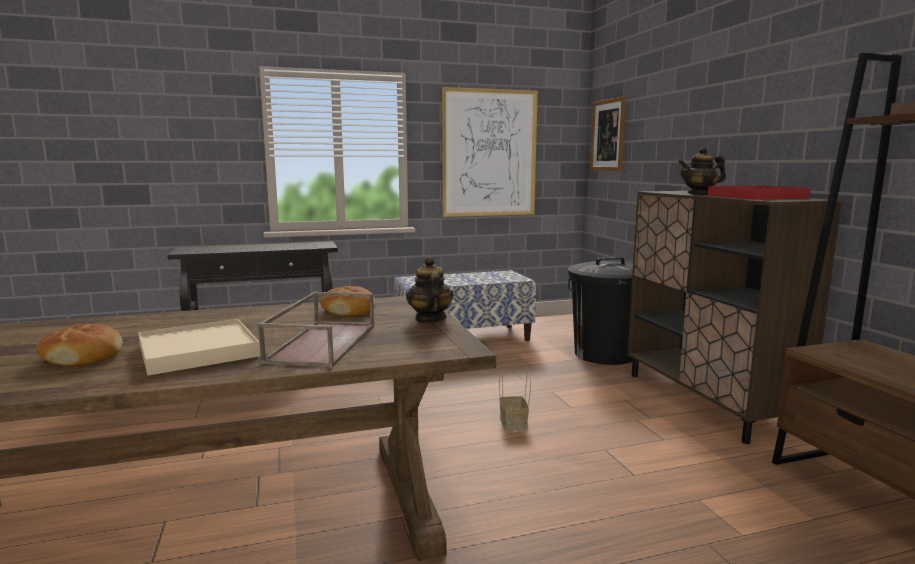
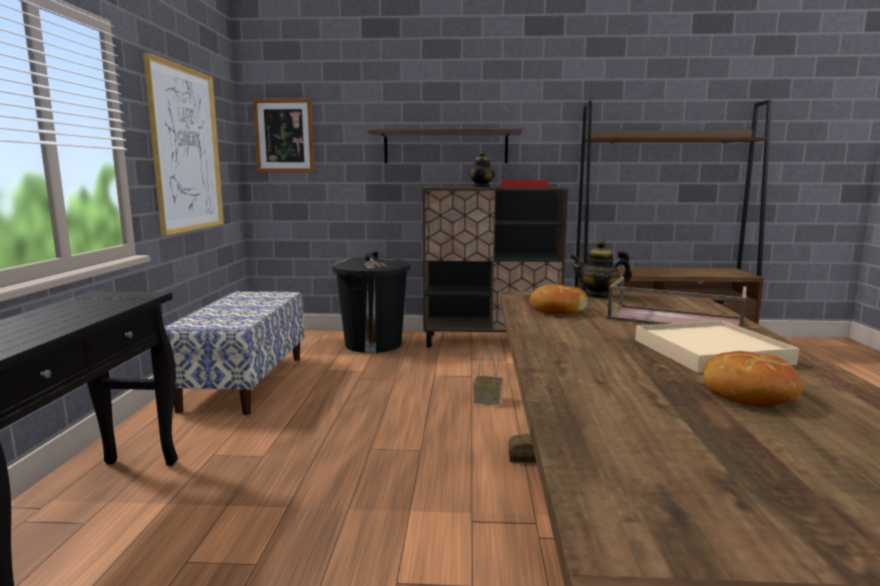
camera: 70 degrees left, 0 degrees up
(720, 140) = (445, 147): none -> shelf

